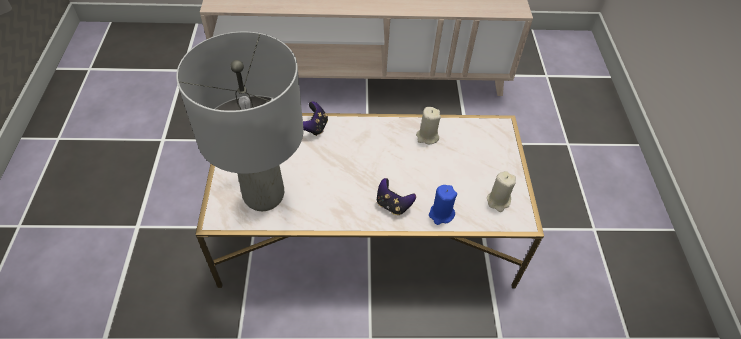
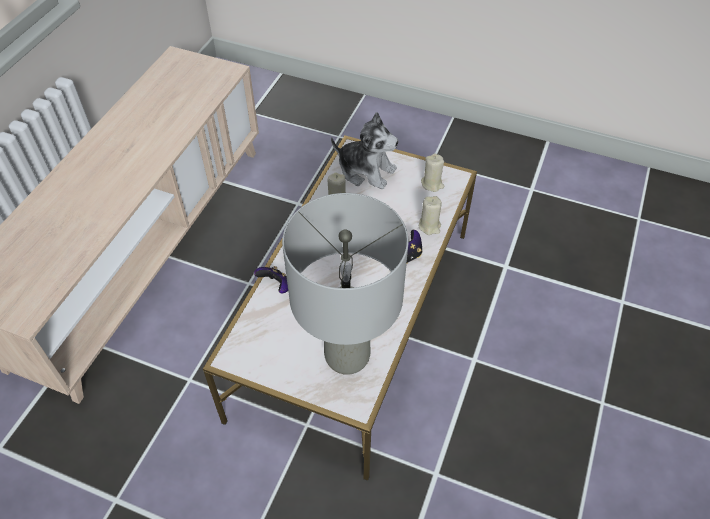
camera: 65 degrees left, 0 degrees up
(441, 214) = (429, 226): blue candle -> beige candle
(480, 144) = (366, 171): none -> plush toy

